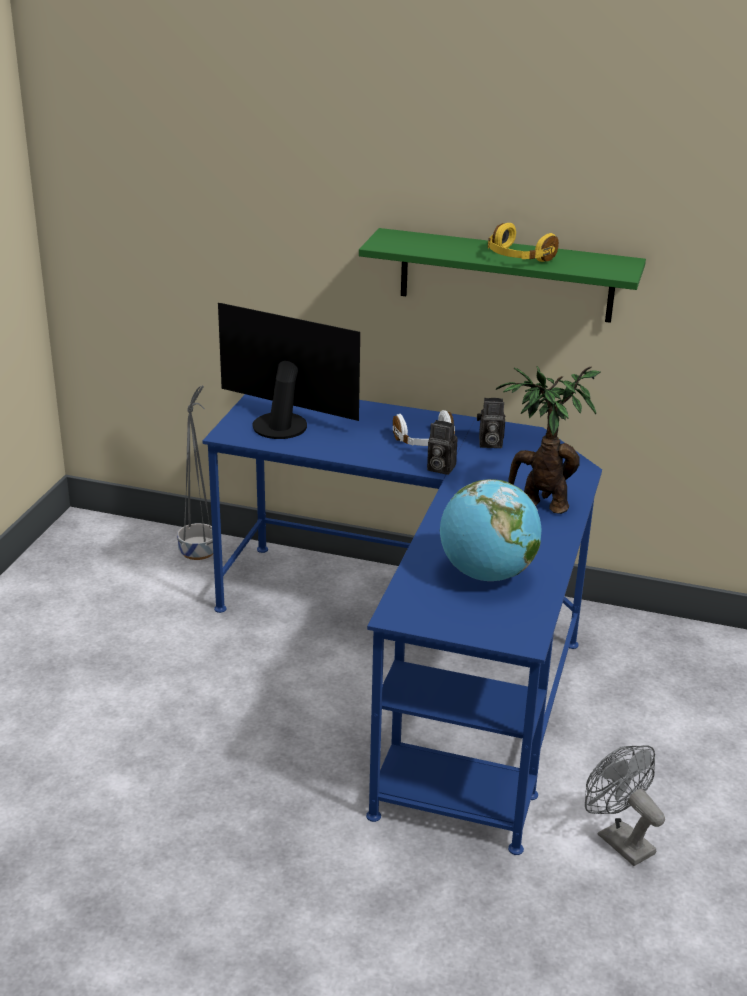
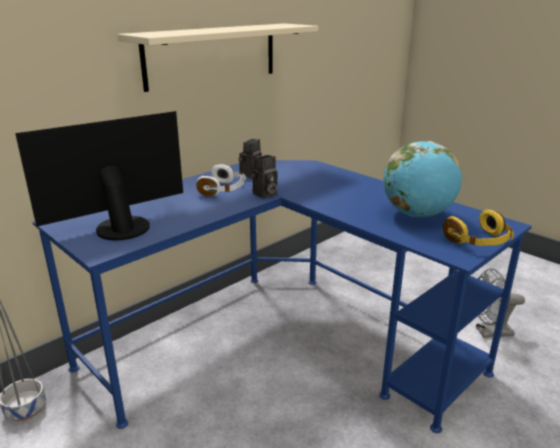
camera: 60 degrees left, 5 degrees down
(506, 275) = (212, 55): green shelf -> beige shelf
(517, 258) = (242, 28): yellow headphones -> yellow headphones (479, 241)
(539, 503) = (340, 181): potted plant -> none

